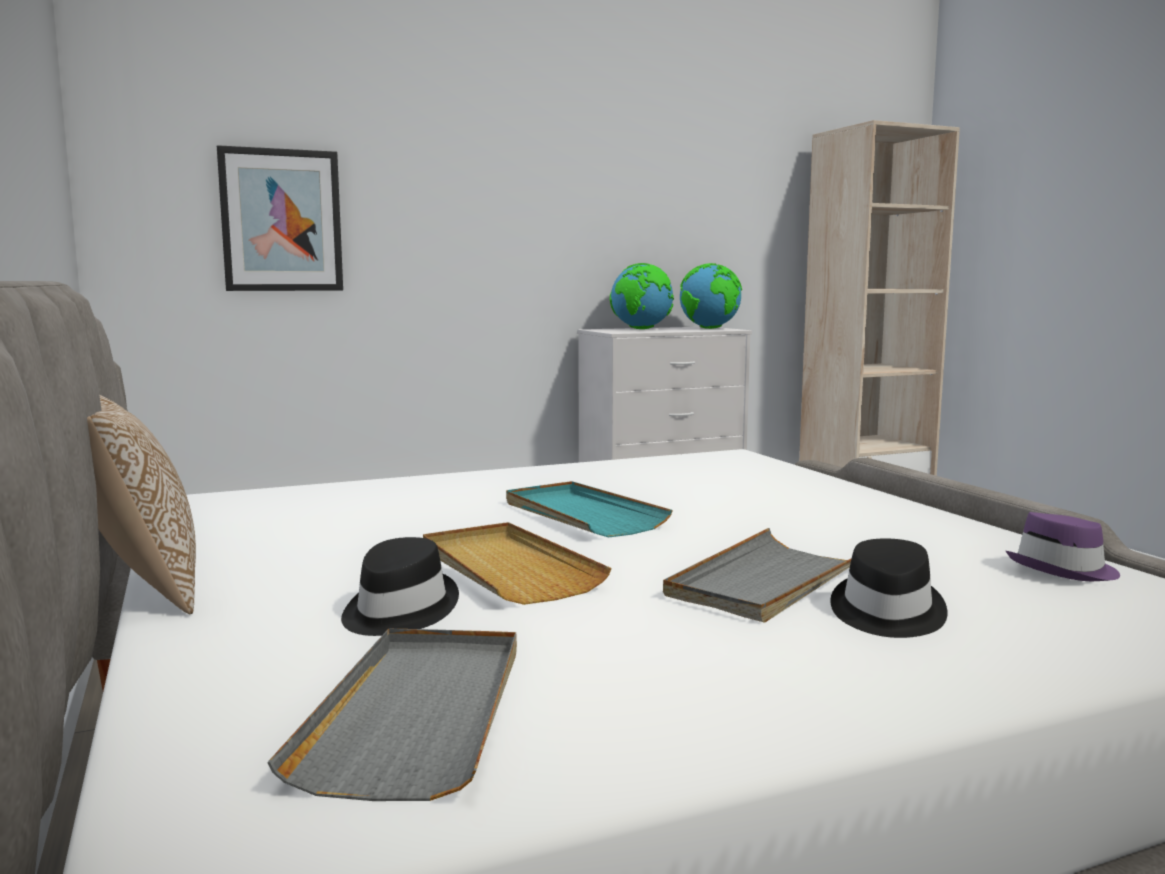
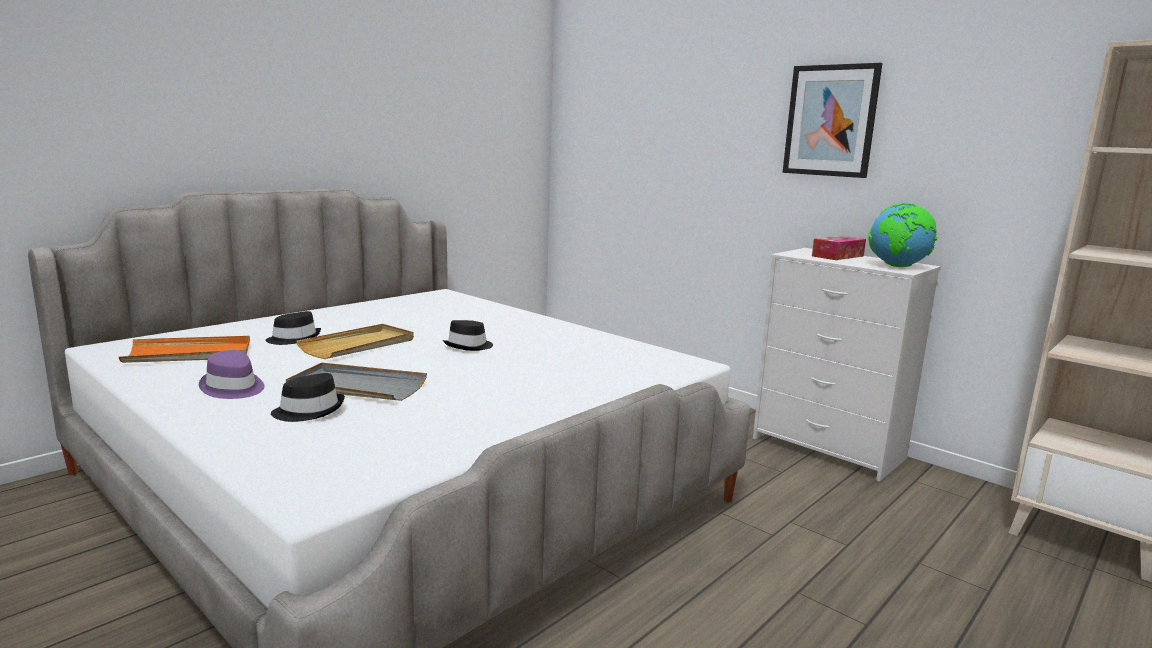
camera: 65 degrees right, 5 degrees up
(141, 589) = (312, 310): pillow -> none
(281, 220) = (629, 152): picture -> picture (830, 121)
(419, 713) = (190, 354): grey tray -> orange tray
(582, 515) = (469, 346): turquoise tray -> black hat
(641, 329) = (837, 256): globe -> tissue box
(1064, 570) = (414, 456): purple hat -> purple hat (233, 388)

